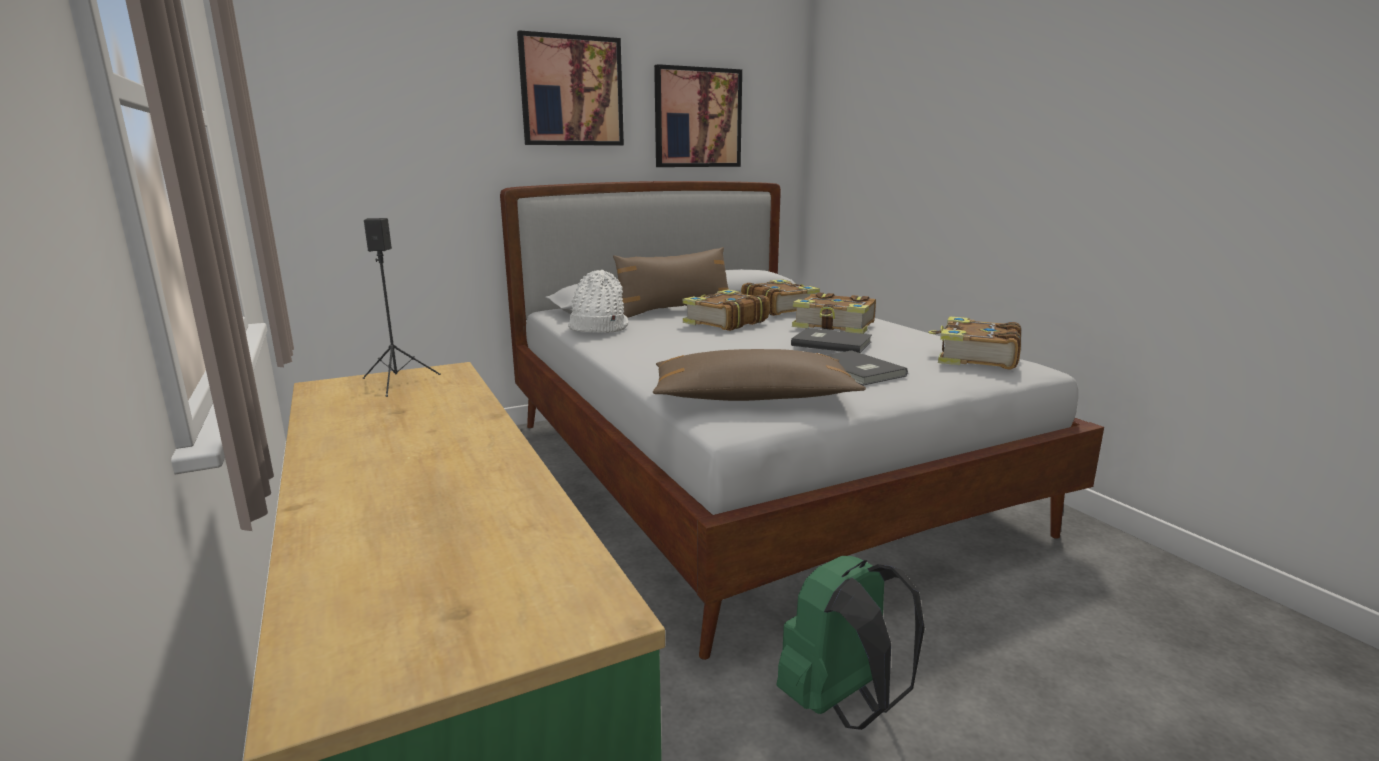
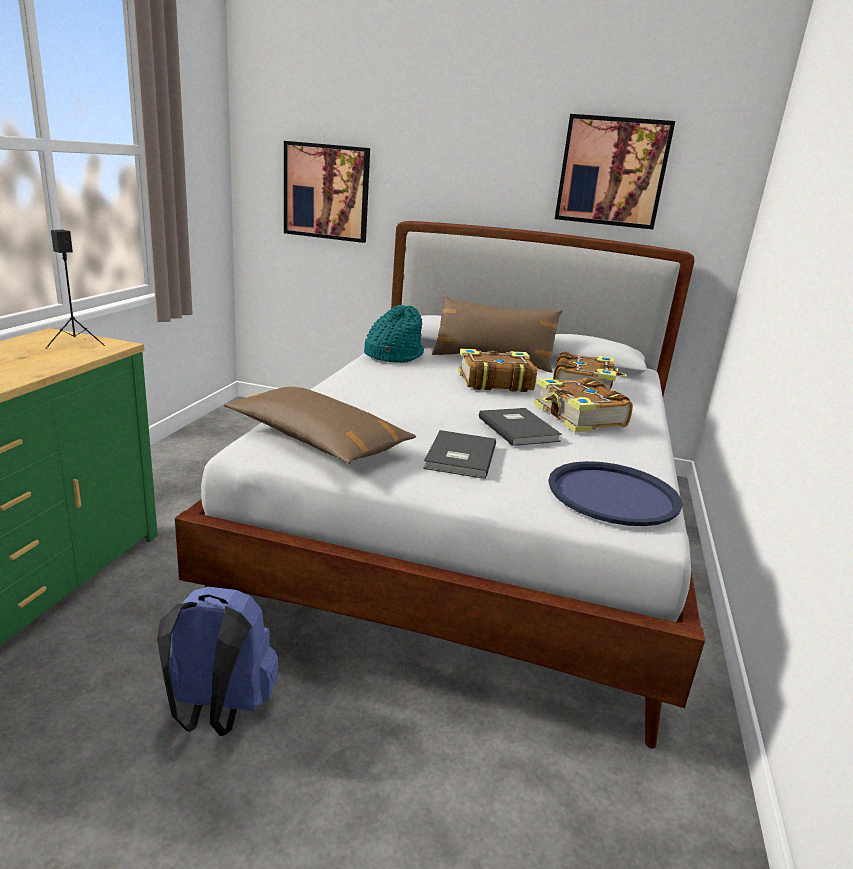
camera: 40 degrees right, 5 degrees up
(571, 91) = (480, 138): picture -> picture (326, 192)
(597, 328) = (393, 355): white hat -> turquoise hat
(842, 704) = (218, 712): green backpack -> blue backpack
(975, 358) = (613, 494): book -> blue tray

